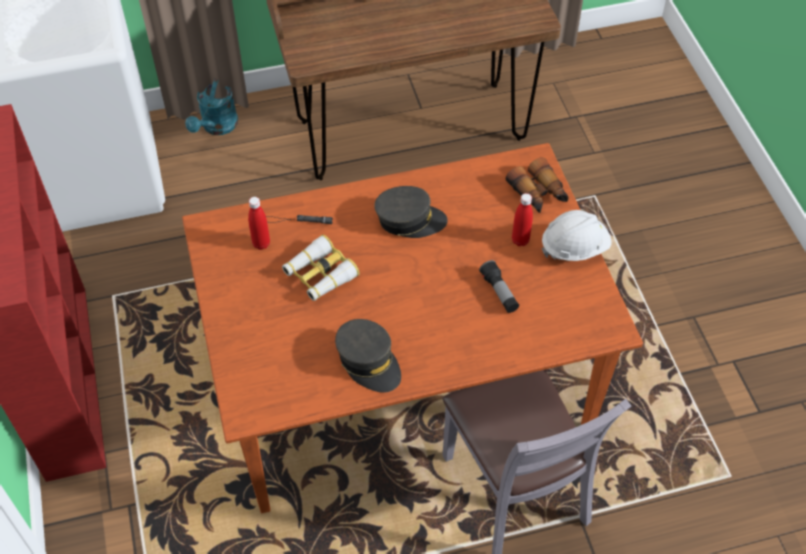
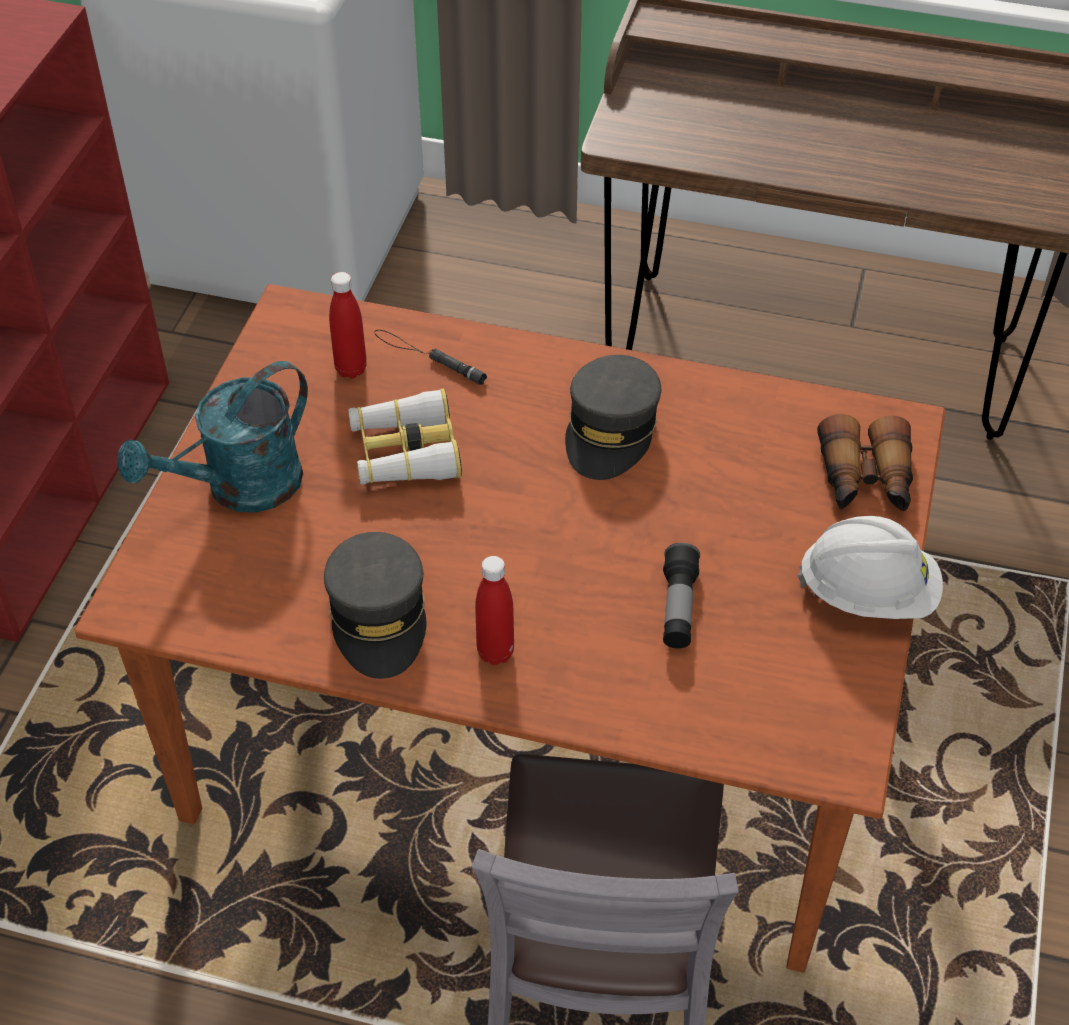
camera: 30 degrees right, 5 degrees down
(217, 127) = (512, 236): turquoise watering can -> turquoise watering can (239, 489)
(409, 220) = (611, 431): grey cap -> grey cap turned 75 degrees clockwise
(520, 240) = (777, 541): red bottle -> red bottle (495, 652)

